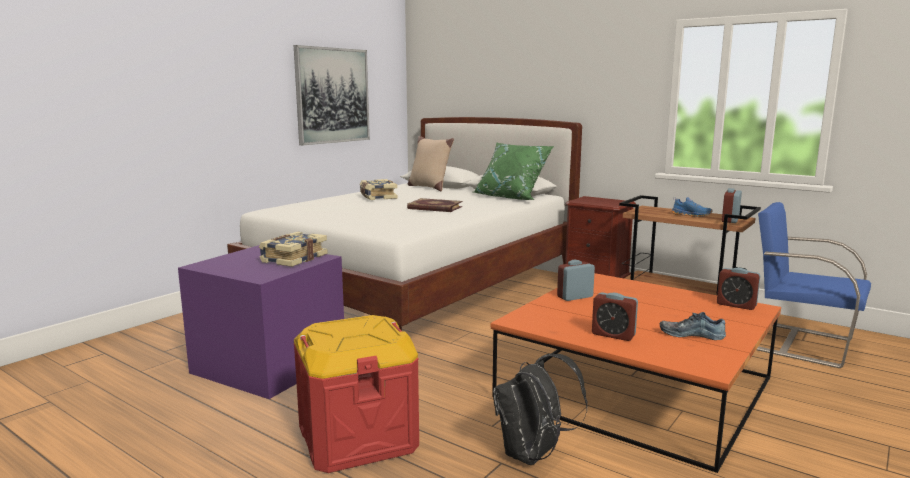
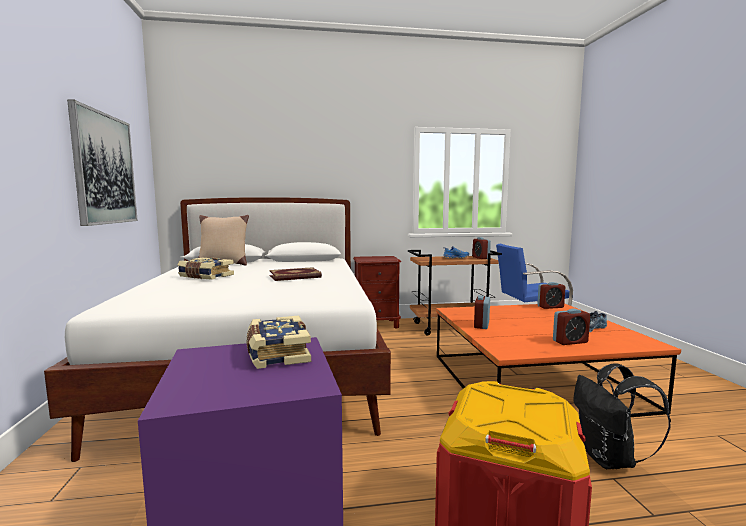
camera: 45 degrees left, 5 degrees down
(511, 197) = (319, 262): green pillow -> none

